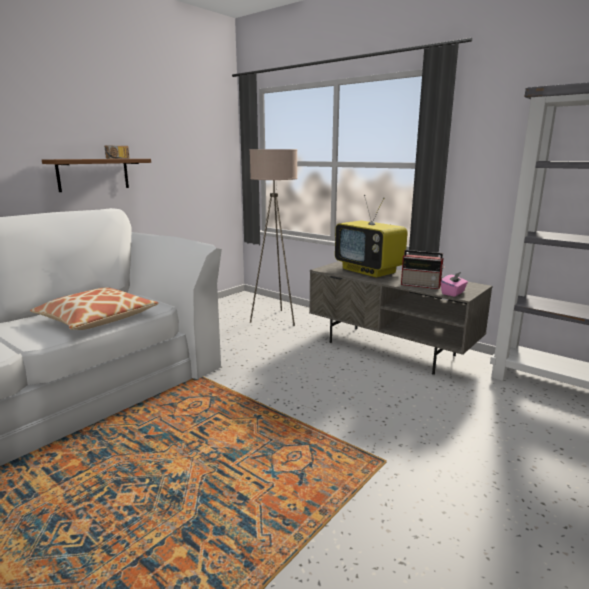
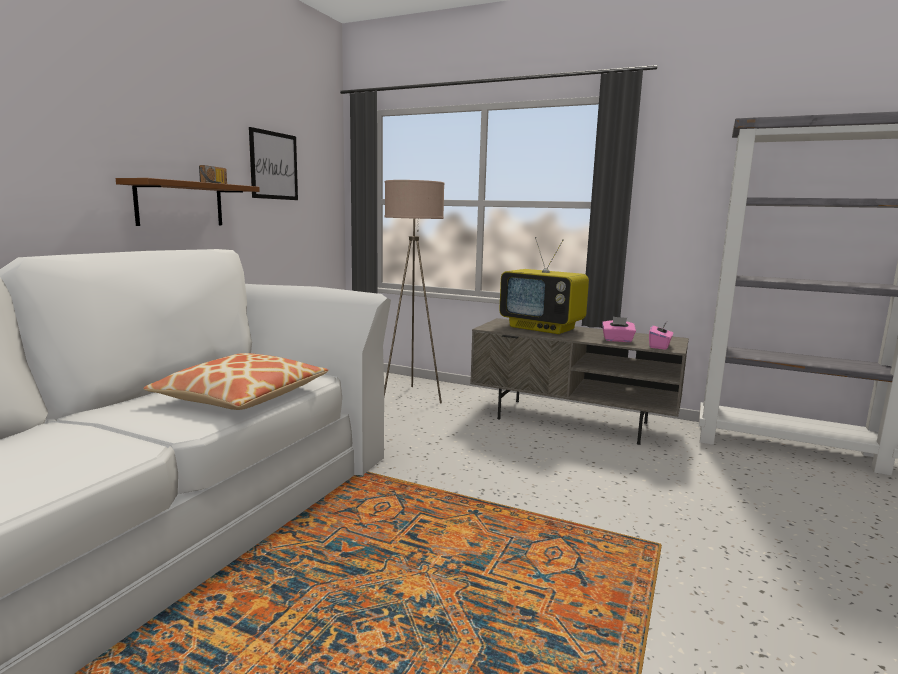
camera: 15 degrees left, 5 degrees down
(172, 140) = (274, 165): none -> picture
(421, 285) = (617, 340): radio -> pink tissue box

